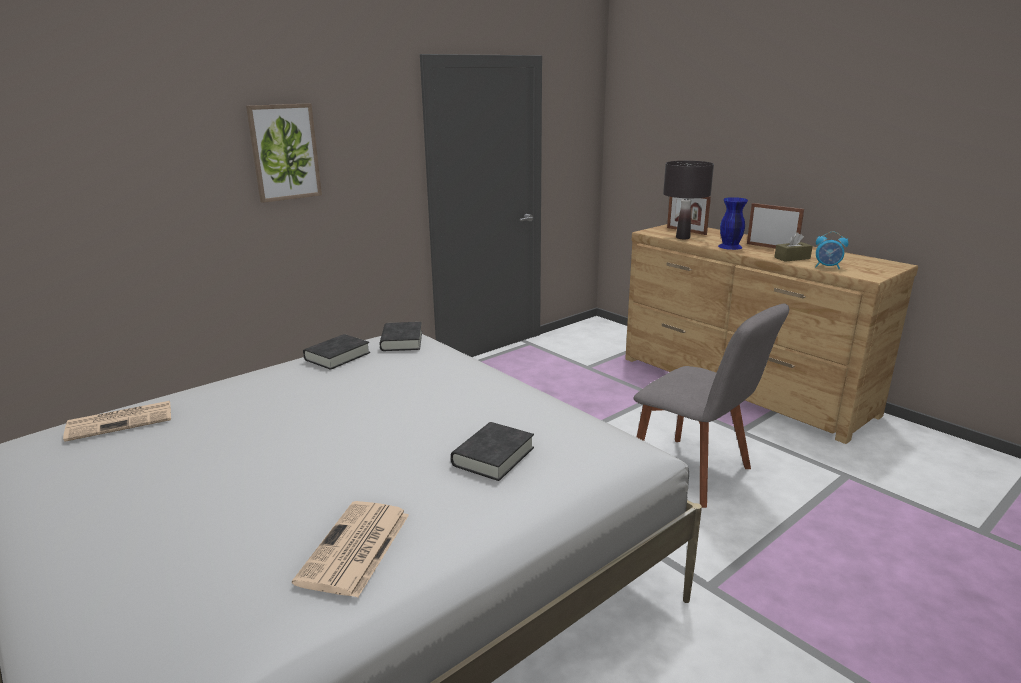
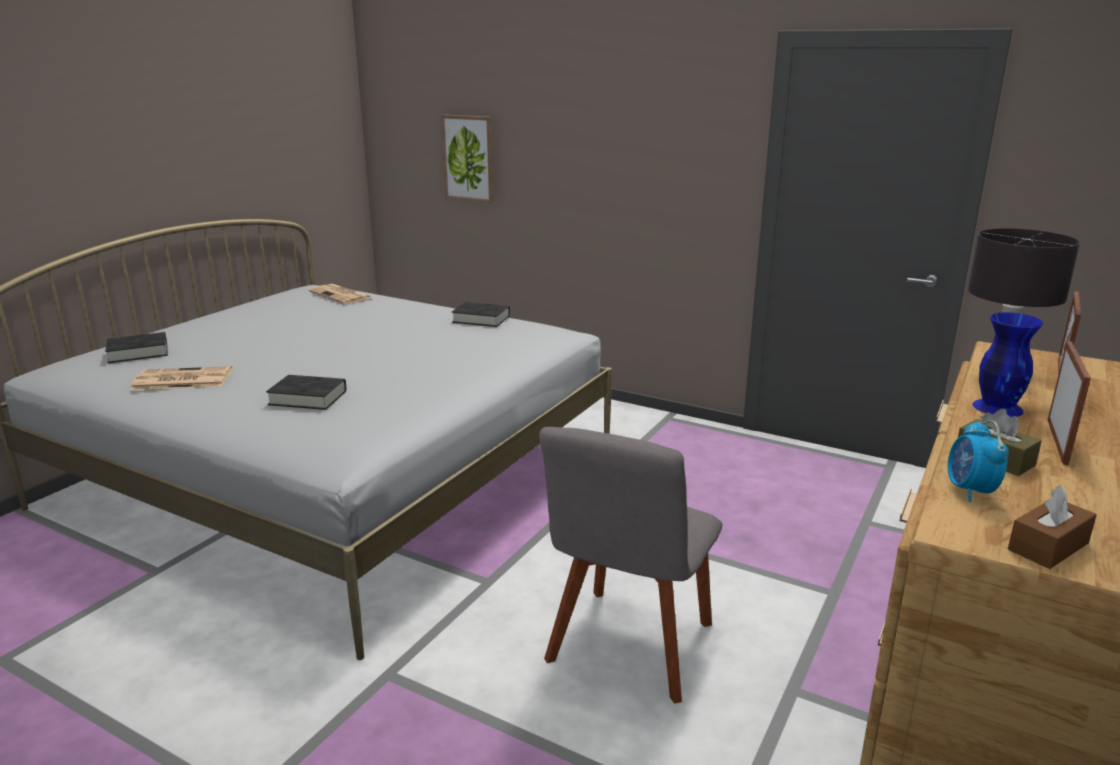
camera: 70 degrees right, 0 degrees up
(284, 152) = (602, 131): picture -> picture (469, 158)
(401, 341) = (533, 331): black book -> black book (138, 352)
(877, 268) = (1048, 546): none -> brown tissue box

